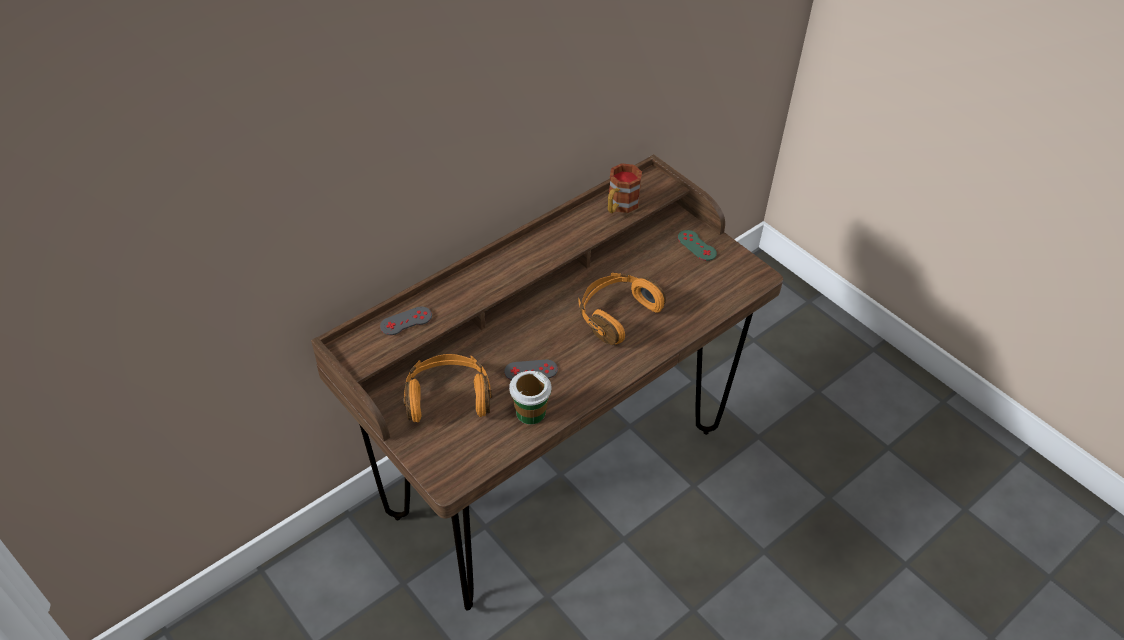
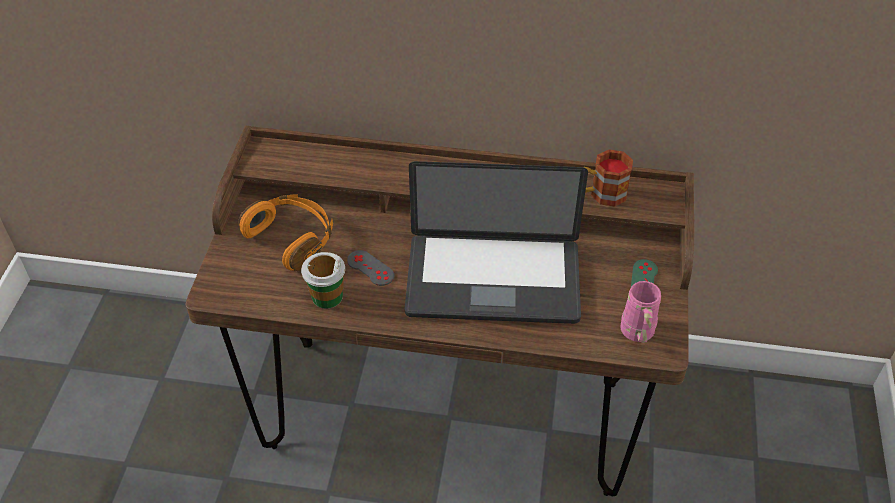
camera: 50 degrees right, 0 degrees up
(406, 321) = (320, 159): grey game controller -> none
(616, 314) = (493, 280): orange headphones -> laptop
(736, 279) = (637, 335): none -> pink mug

